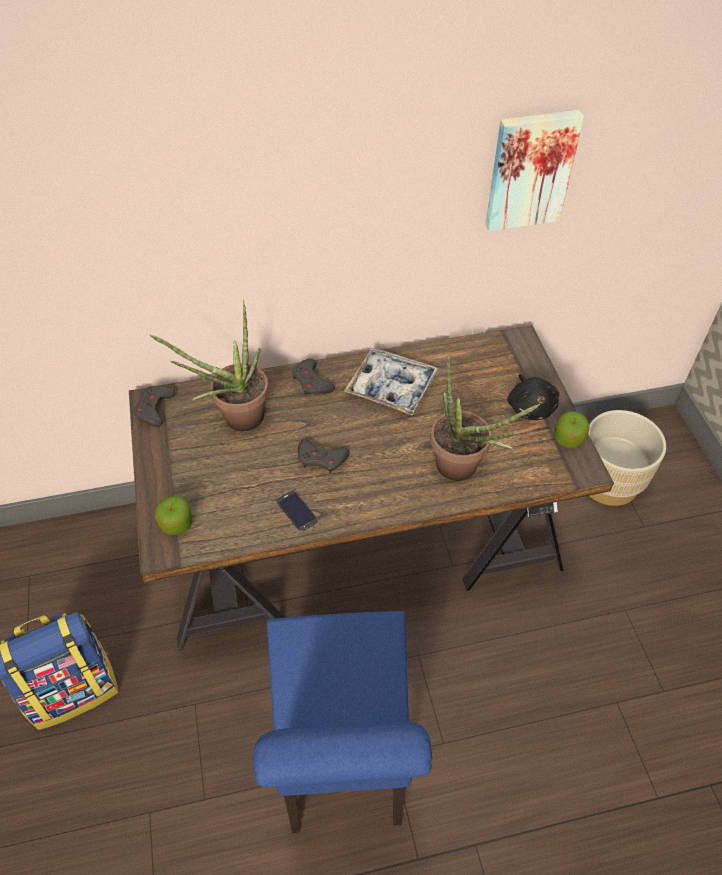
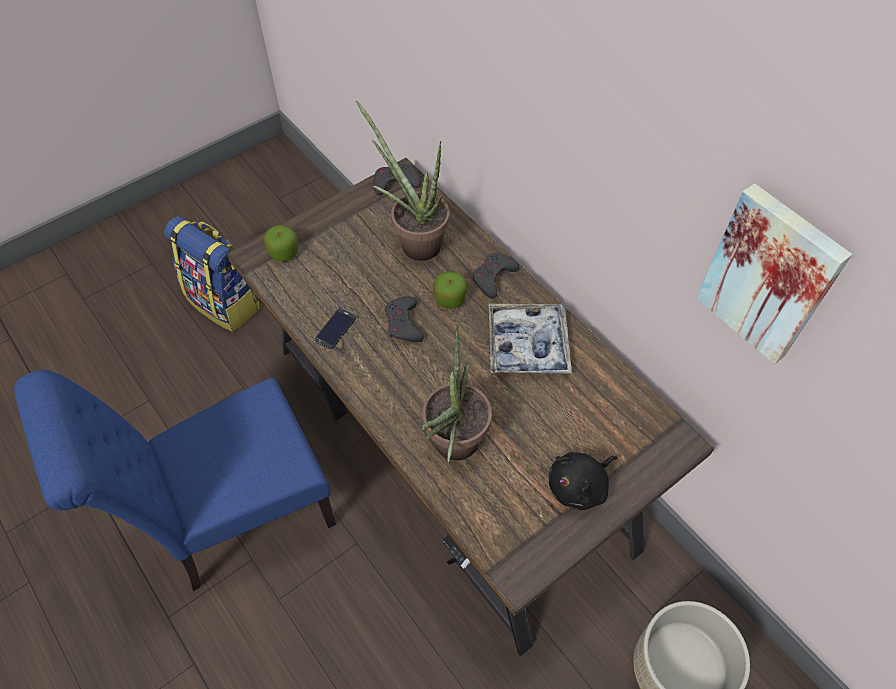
camera: 65 degrees right, 5 degrees up
(568, 438) = (555, 542): apple -> apple (449, 299)

